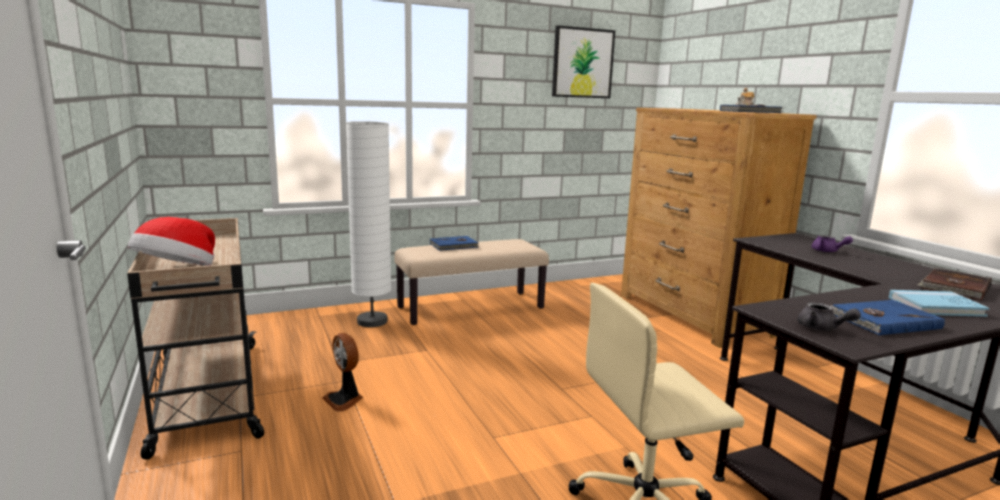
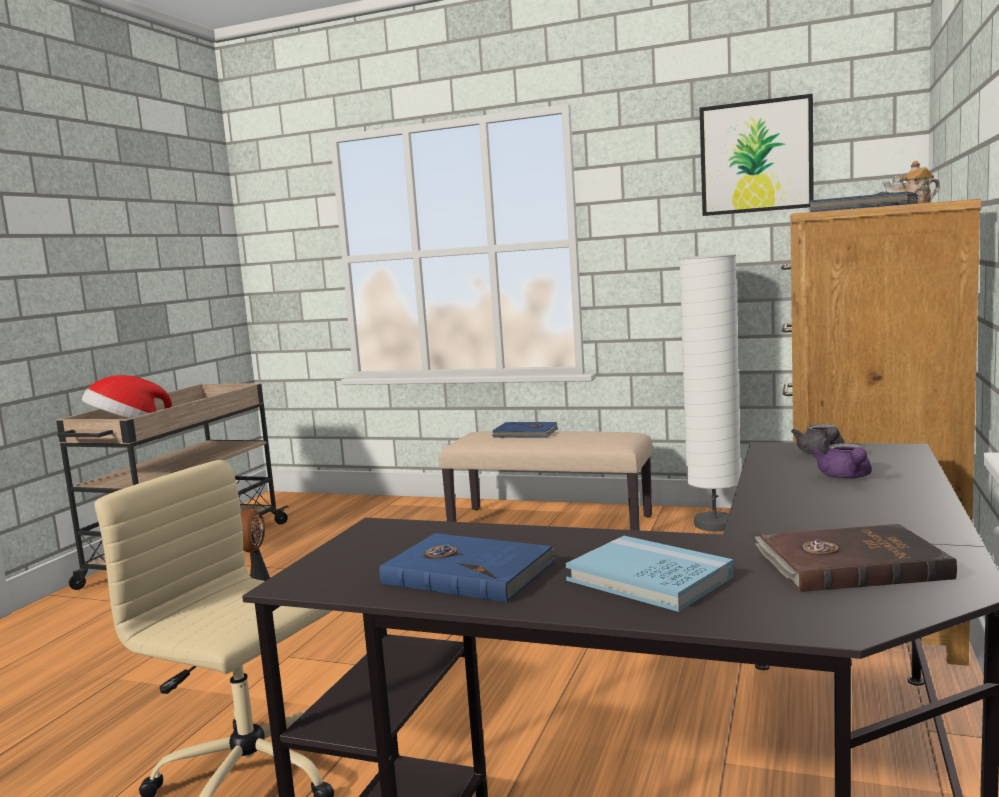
camera: 45 degrees right, 5 degrees down
(372, 321) = (420, 519): white floor lamp -> white floor lamp (714, 524)
(822, 328) = (349, 560): grey teapot -> grey teapot (822, 454)

